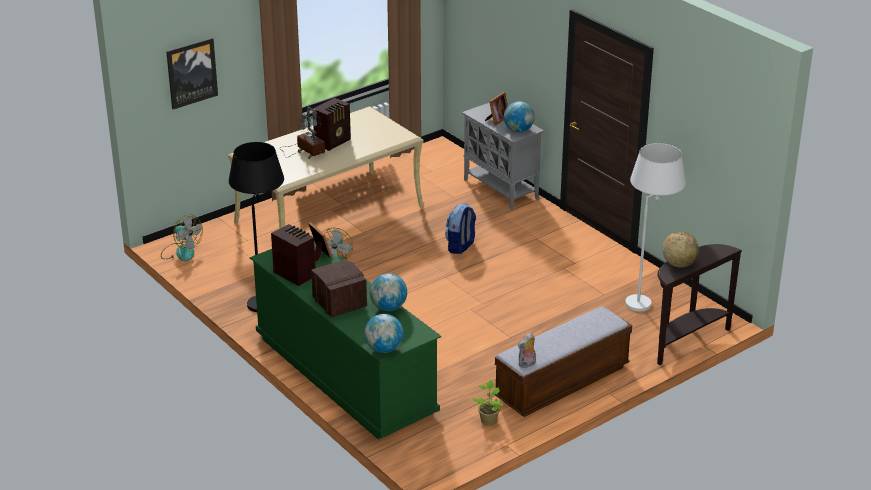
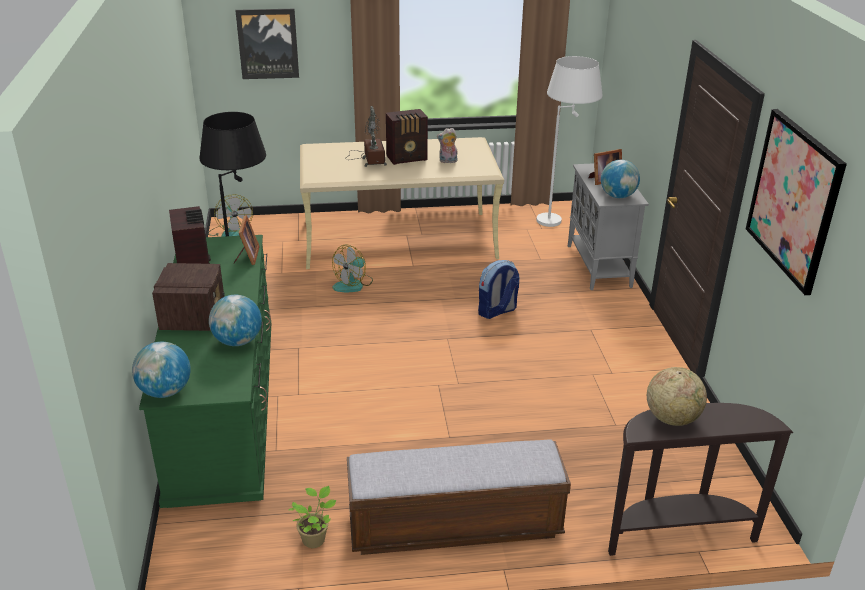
camera: 30 degrees right, 0 degrees up
(527, 364) = (369, 485): plush toy -> plush toy (447, 161)
(647, 298) = (669, 451): white floor lamp -> white floor lamp (562, 219)
(697, 112) = (793, 199): none -> picture

